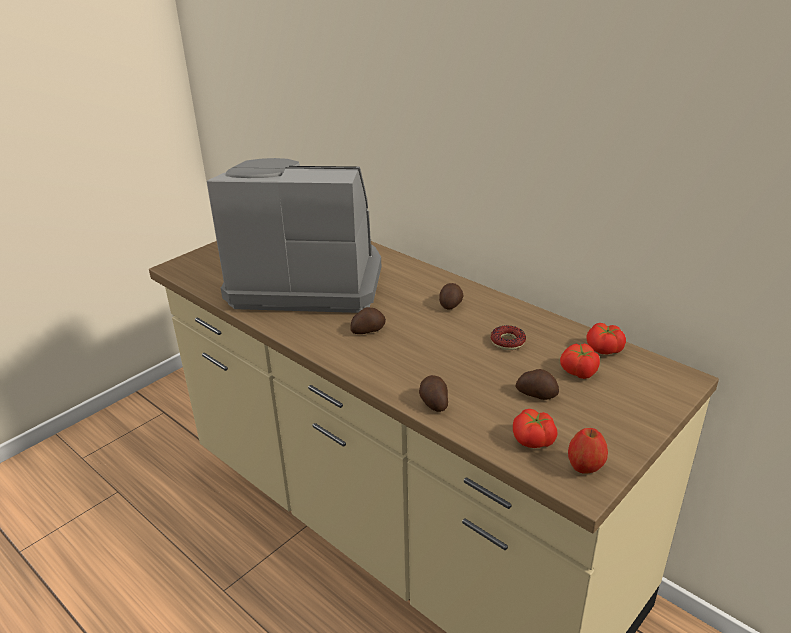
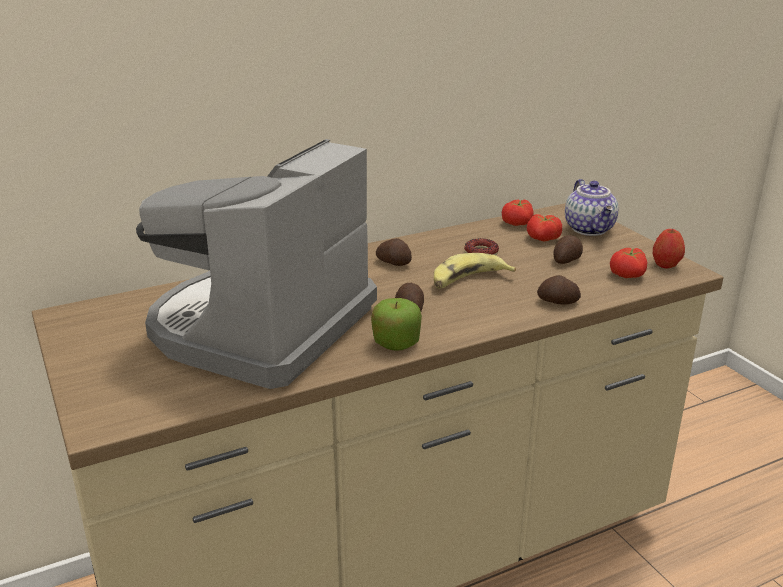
camera: 70 degrees left, 5 degrees down
(312, 335) = (396, 343): none -> apple
(443, 346) = (468, 281): none -> banana
(638, 399) = (590, 229): none -> teapot

